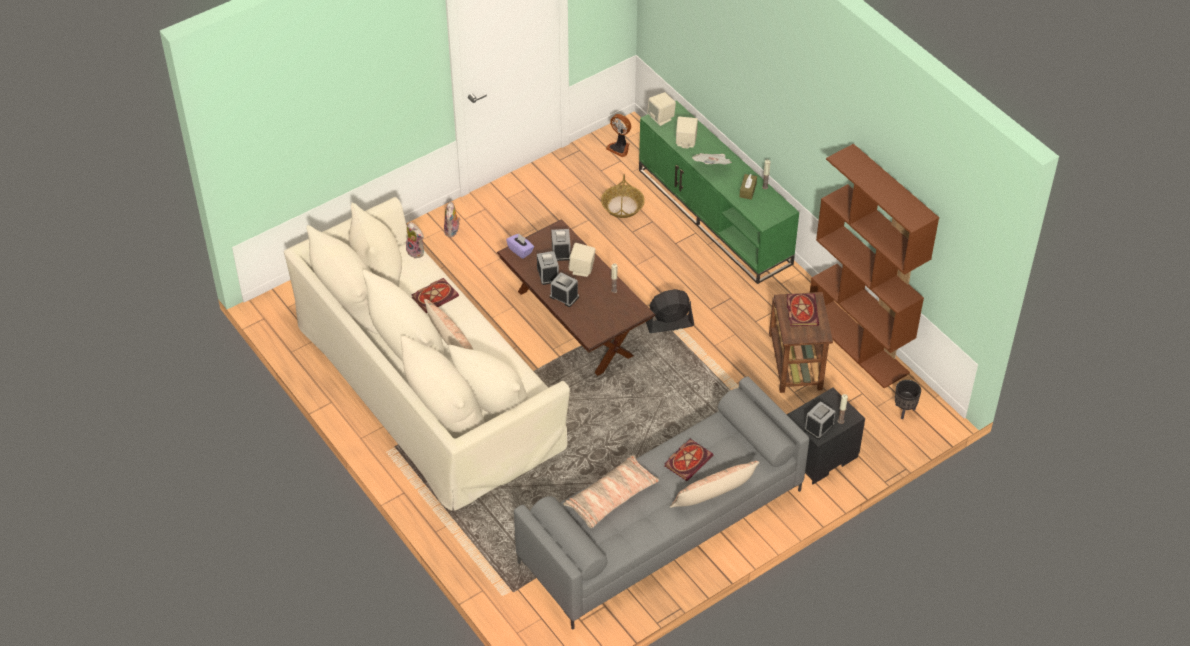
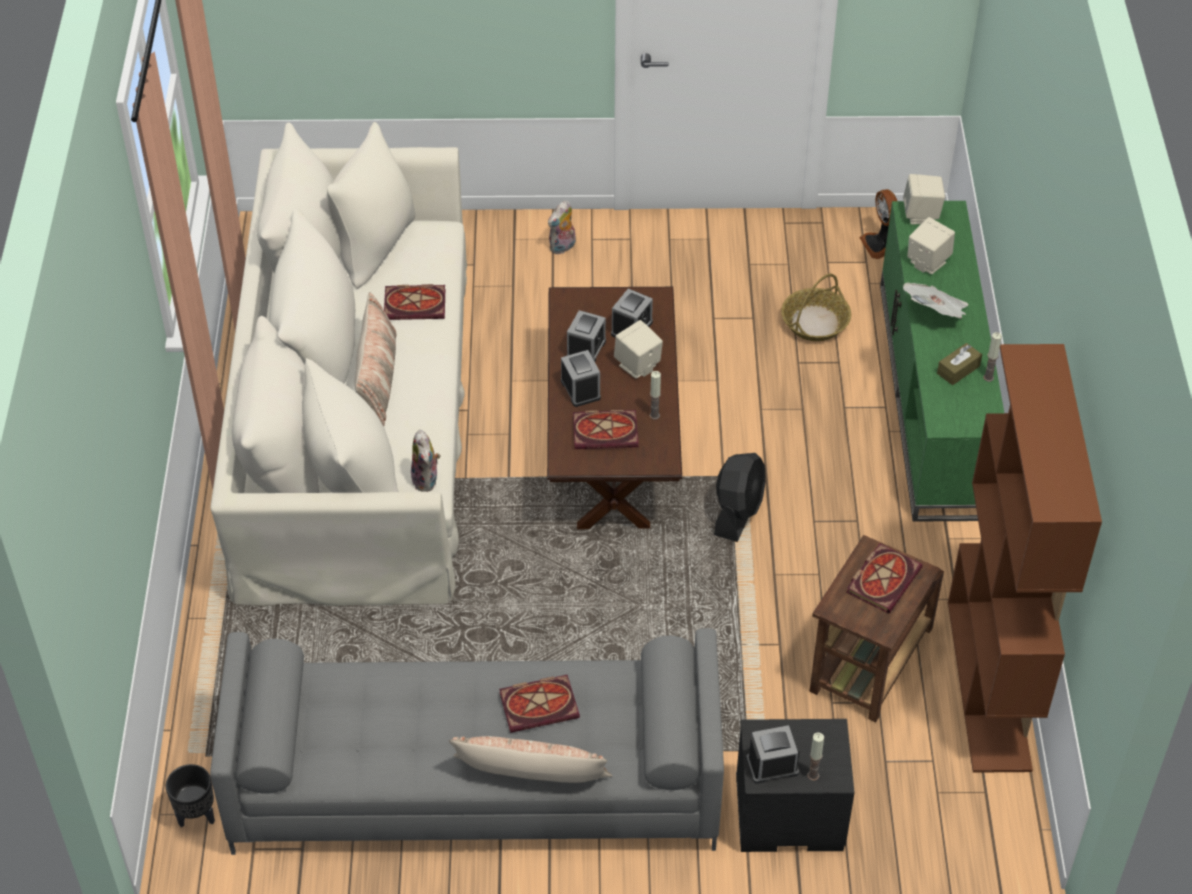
camera: 35 degrees right, 0 degrees up
(416, 251) = (447, 237): plush toy -> plush toy (427, 480)
(520, 250) = (580, 301): purple tissue box -> none
(597, 311) = (607, 431): none -> book
(612, 498) = (390, 696): pillow -> none
(669, 324) = (738, 512): black fan -> black fan turned 90 degrees clockwise
(904, 411) = (974, 823): black planter -> black planter (196, 816)

